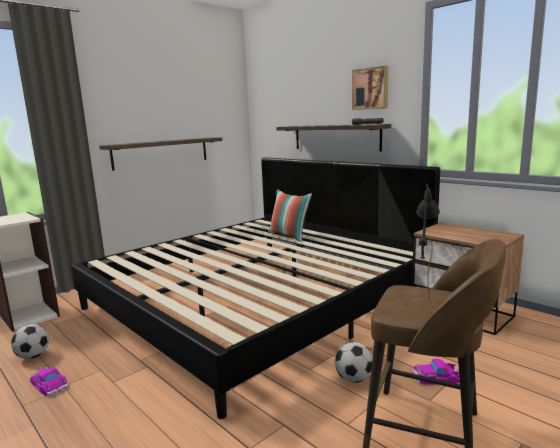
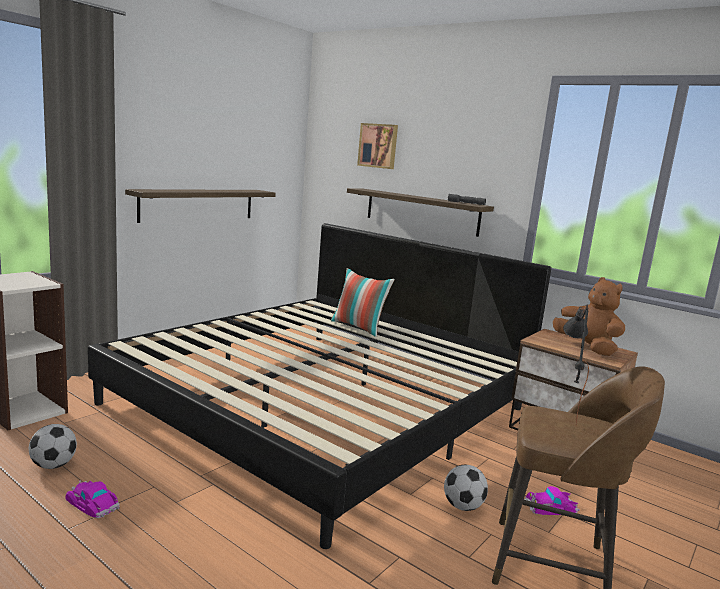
camera: 10 degrees left, 0 degrees up
(370, 88) = (473, 161): picture -> picture (378, 146)
(475, 234) = (587, 347): none -> brown plush toy

